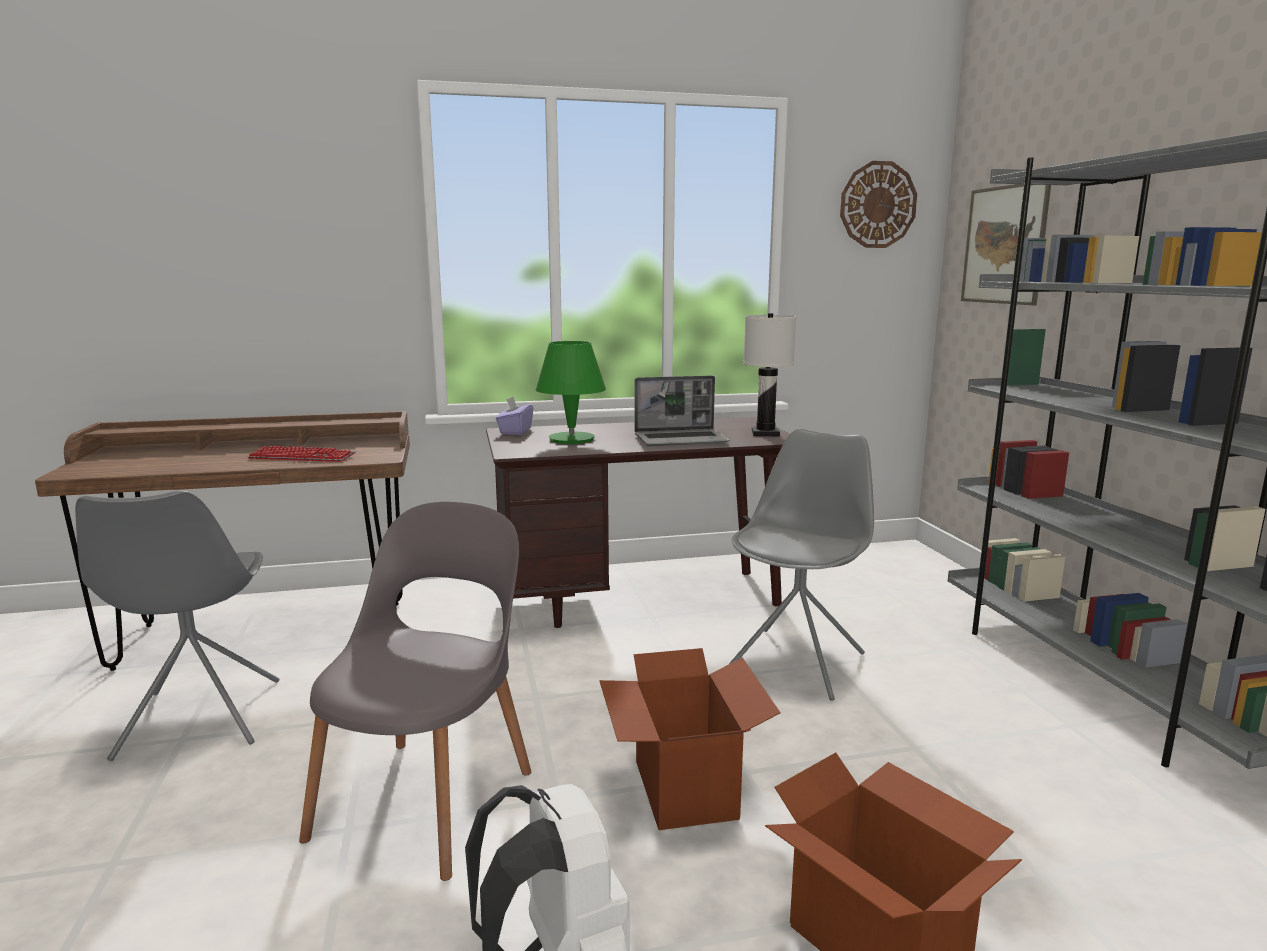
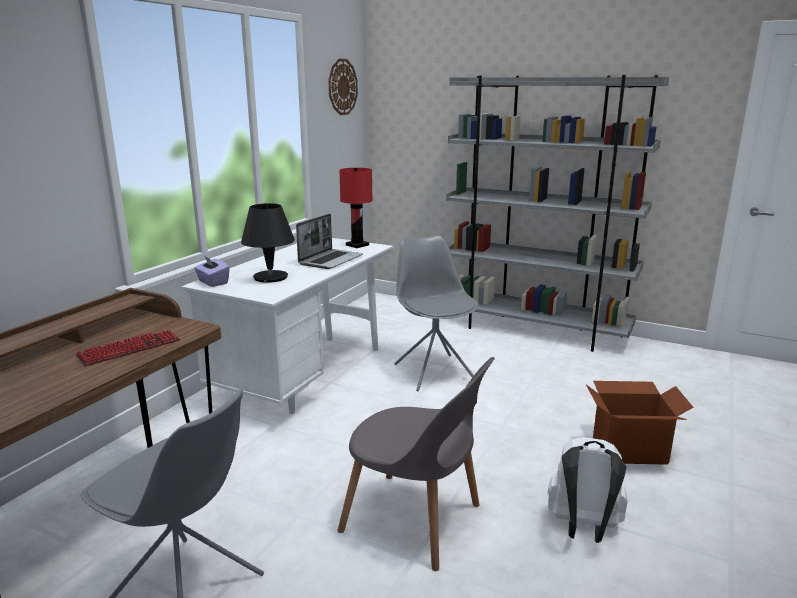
camera: 50 degrees left, 5 degrees up
(428, 798) = (416, 521): grey chair -> grey chair turned 150 degrees clockwise
(571, 439) = (270, 277): green table lamp -> black table lamp
(640, 599) = (305, 377): brown desk -> white desk
(683, 789) = (497, 446): cardboard box -> none
(766, 433) = (357, 245): white table lamp -> red table lamp
(1004, 245) = (419, 113): picture -> none

